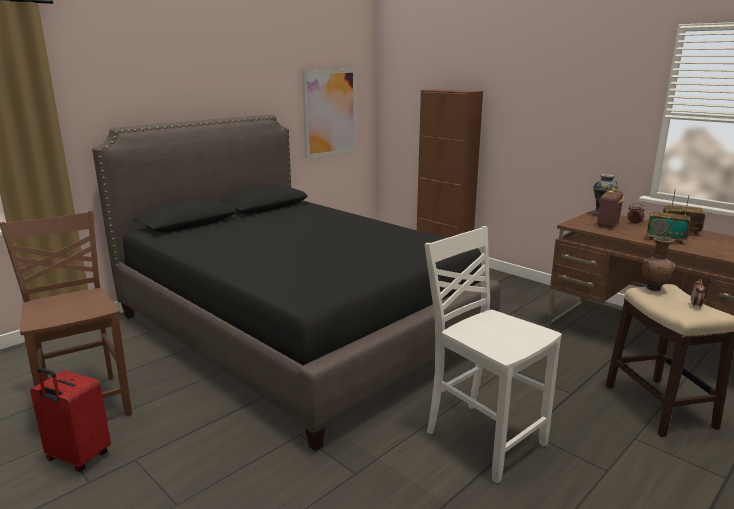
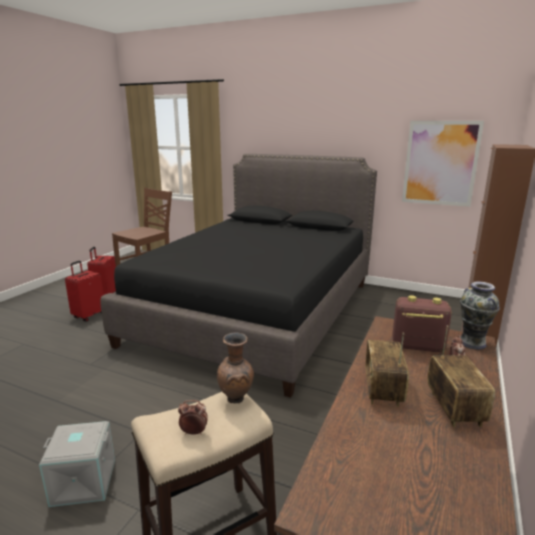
camera: 70 degrees right, 0 degrees up
(160, 479) = (89, 315): none -> red suitcase
(483, 438) = (130, 409): white chair -> none
(605, 473) = (83, 483): none -> grey storage box

